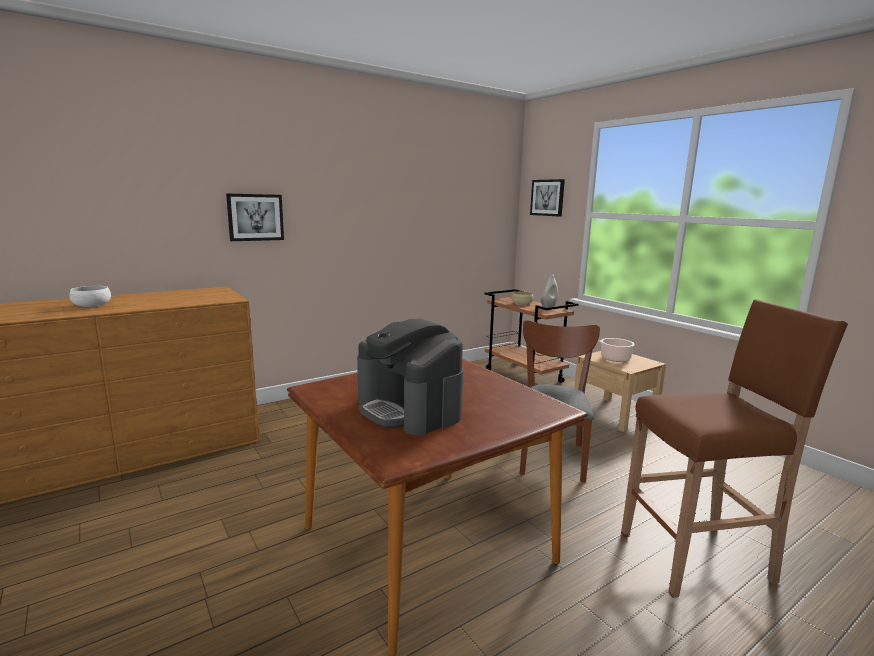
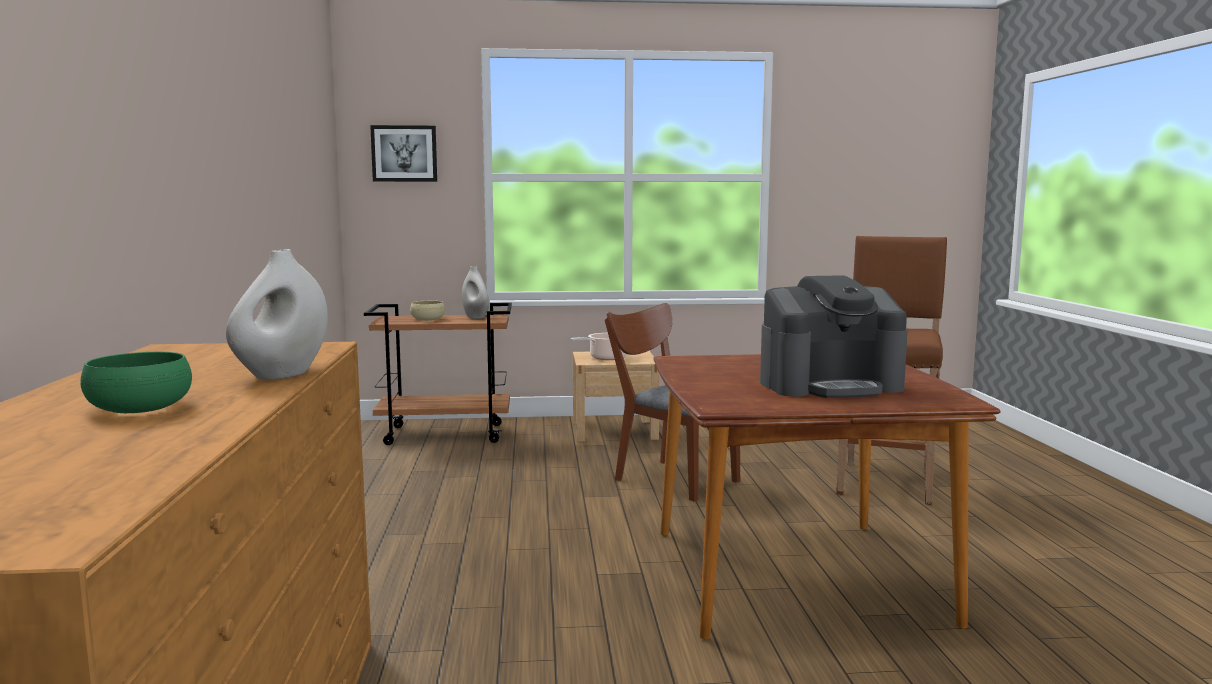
camera: 60 degrees left, 5 degrees down
(91, 305) = (139, 407): white bowl -> green bowl
(157, 306) = (282, 375): none -> white vase
(255, 217) = (159, 176): picture -> none

